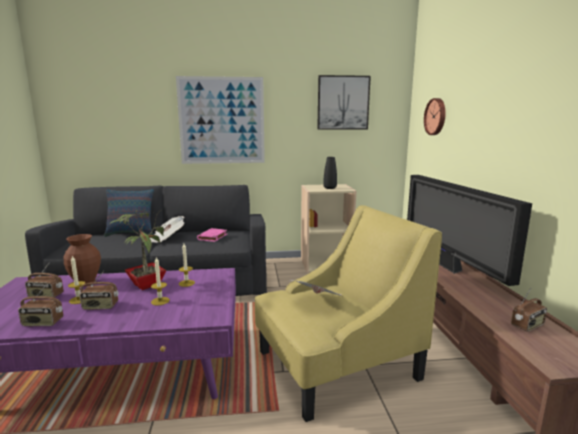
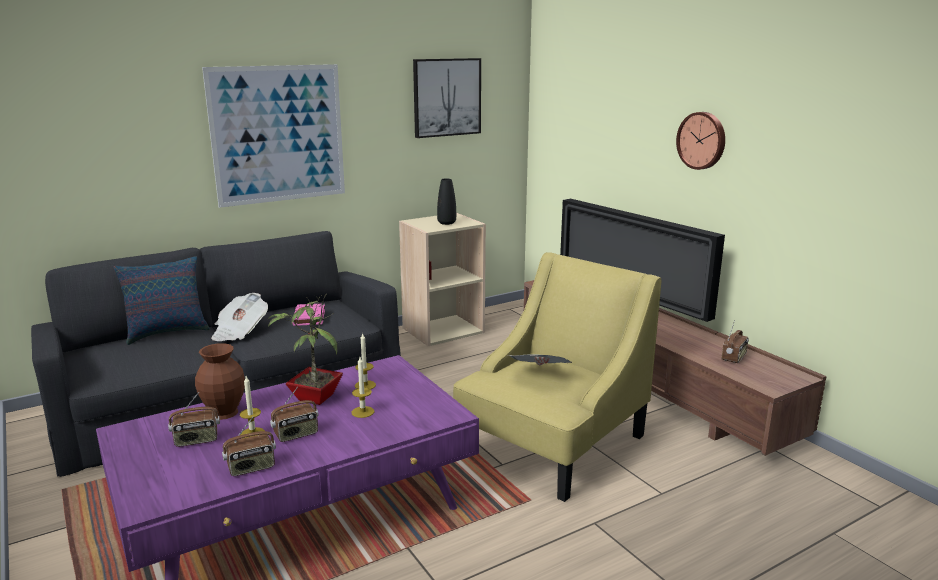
camera: 25 degrees left, 5 degrees up
(436, 116) = (577, 119): wall clock -> wall clock (702, 140)

